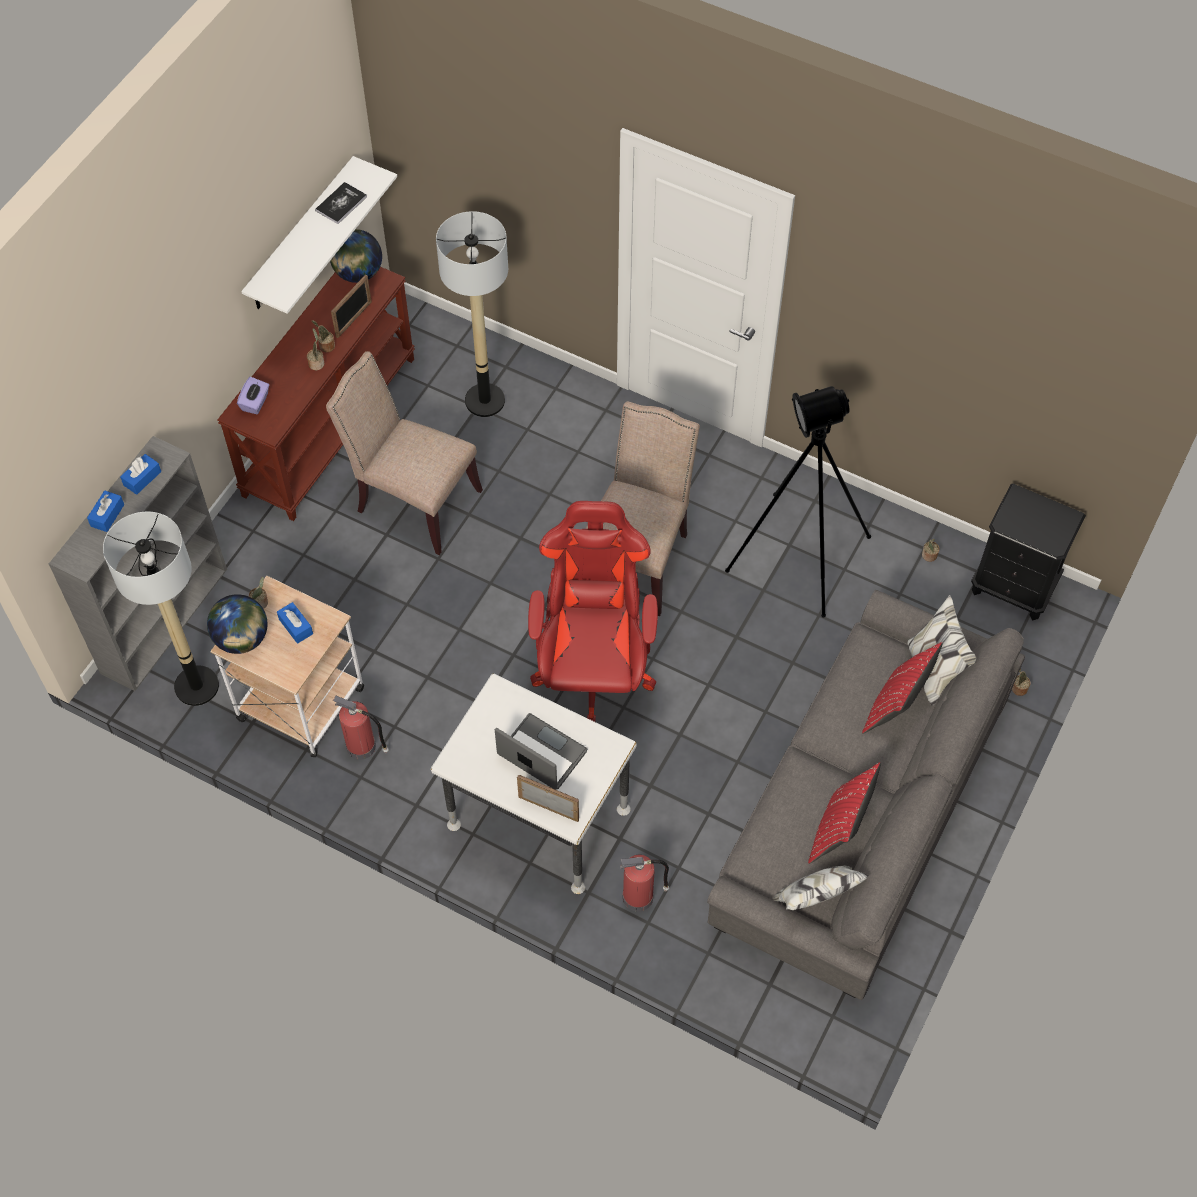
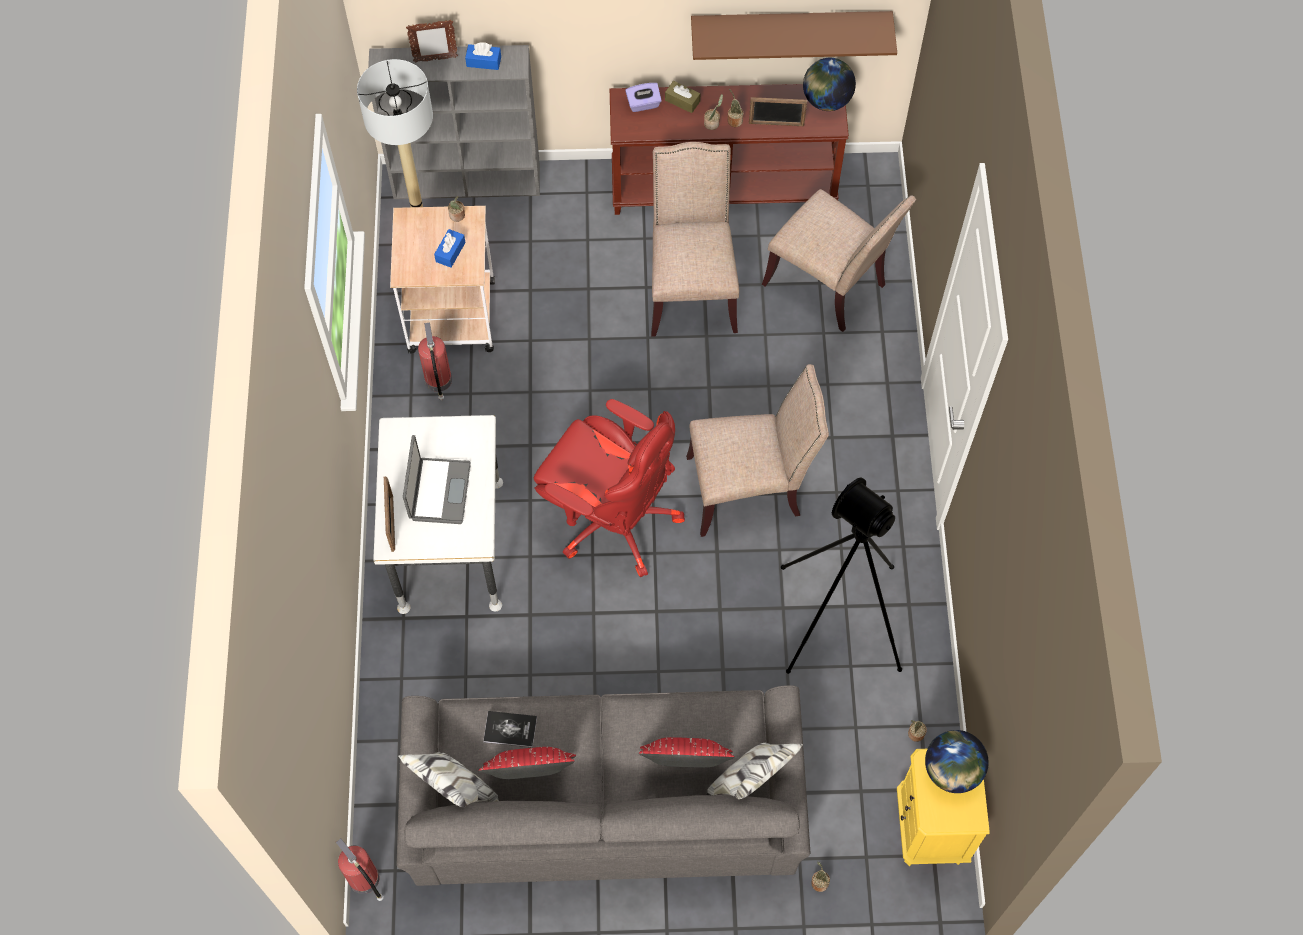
camera: 60 degrees right, 5 degrees up
(107, 515) = (435, 59): blue tissue box -> picture frame
(242, 639) = (417, 222): globe -> globe (951, 771)
(275, 373) = (682, 101): none -> brown tissue box
(301, 236) = (790, 27): white shelf -> brown shelf
(341, 204) = (833, 31): book -> book (510, 729)
(485, 401) = (830, 285): floor lamp -> beige chair
(593, 676) = (608, 515): red office chair -> red office chair turned 60 degrees clockwise
(639, 896) = (421, 659): fire extinguisher -> fire extinguisher (365, 880)
(1013, 587) = (930, 827): black nightstand -> yellow nightstand

